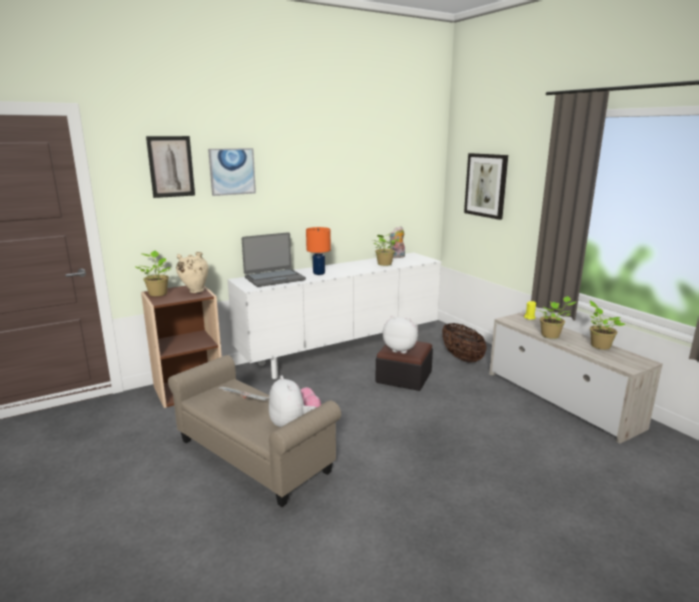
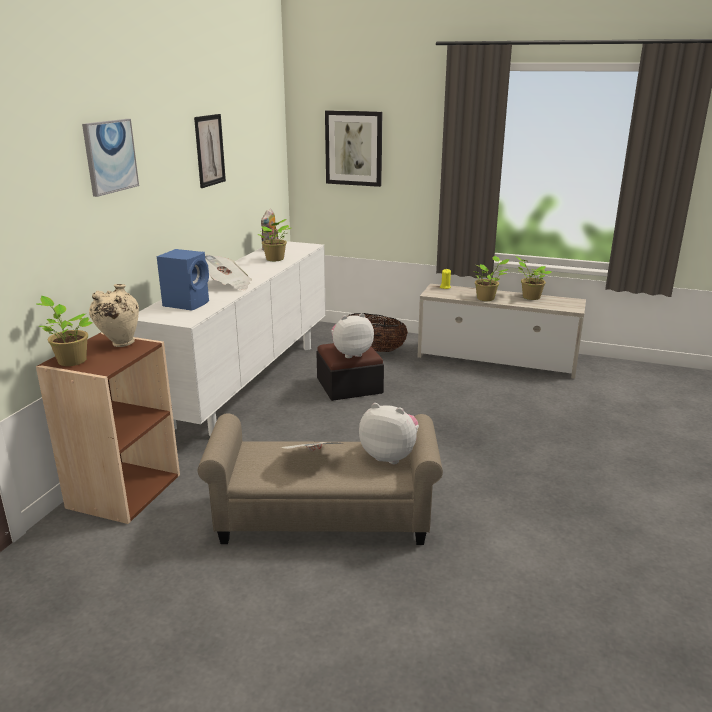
camera: 40 degrees left, 5 degrees up
(171, 166) = (43, 157): picture -> picture (209, 150)
(274, 278) = (187, 303): laptop -> blue speaker
(319, 273) = (228, 285): orange table lamp -> newspaper

